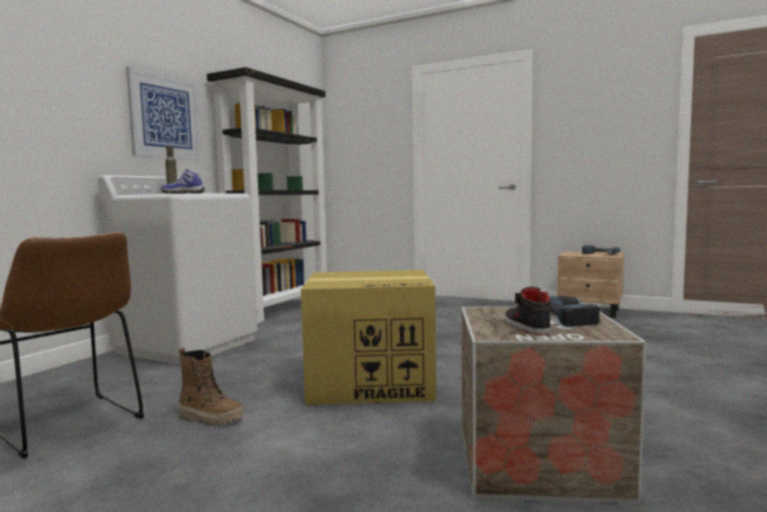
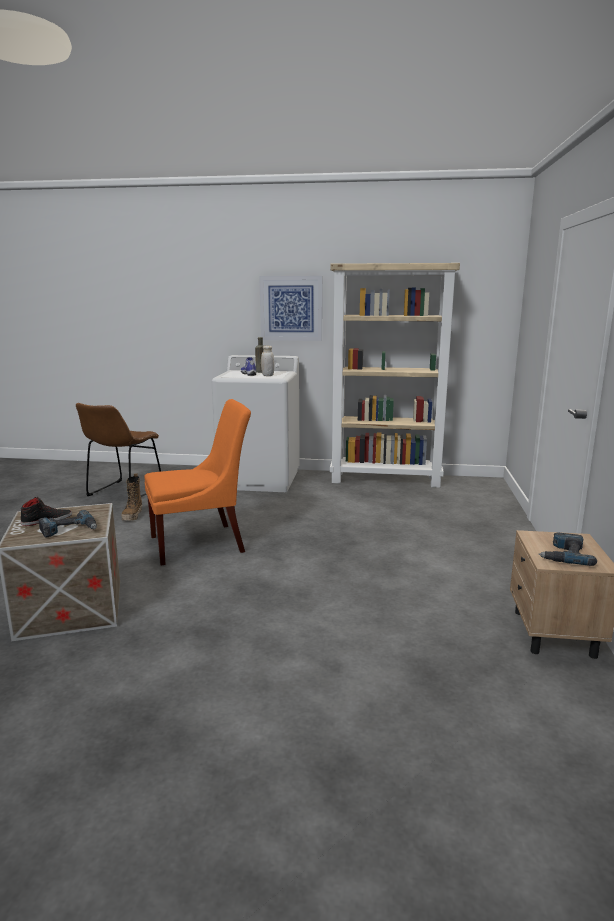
camera: 70 degrees right, 10 degrees up
(210, 193) = (267, 375): none -> white jar
(280, 309) = (386, 479): black bookcase -> beige bookcase
(372, 382) = (202, 543): cardboard box -> orange chair

